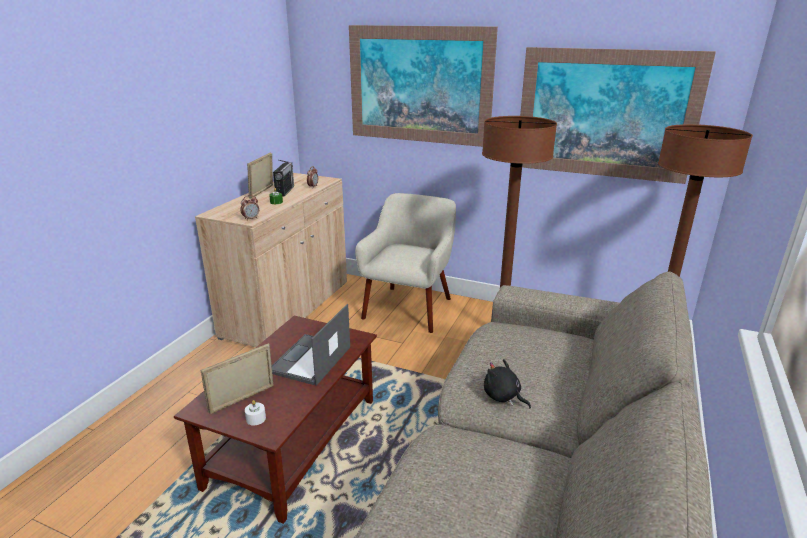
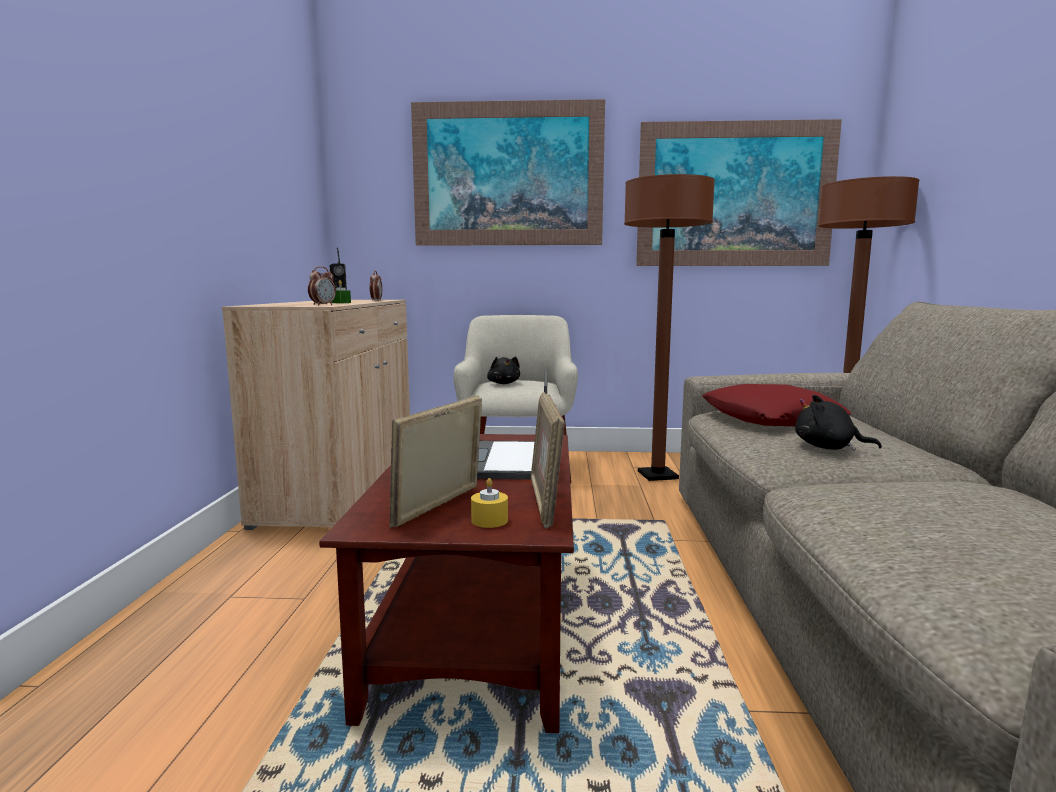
camera: 20 degrees left, 15 degrees down
(256, 418) = (489, 520): white candle -> yellow candle
(262, 192) = (306, 302): picture frame -> picture frame (545, 503)
(397, 253) = (503, 383): none -> black plush toy
(514, 347) = (769, 418): none -> red pillow

